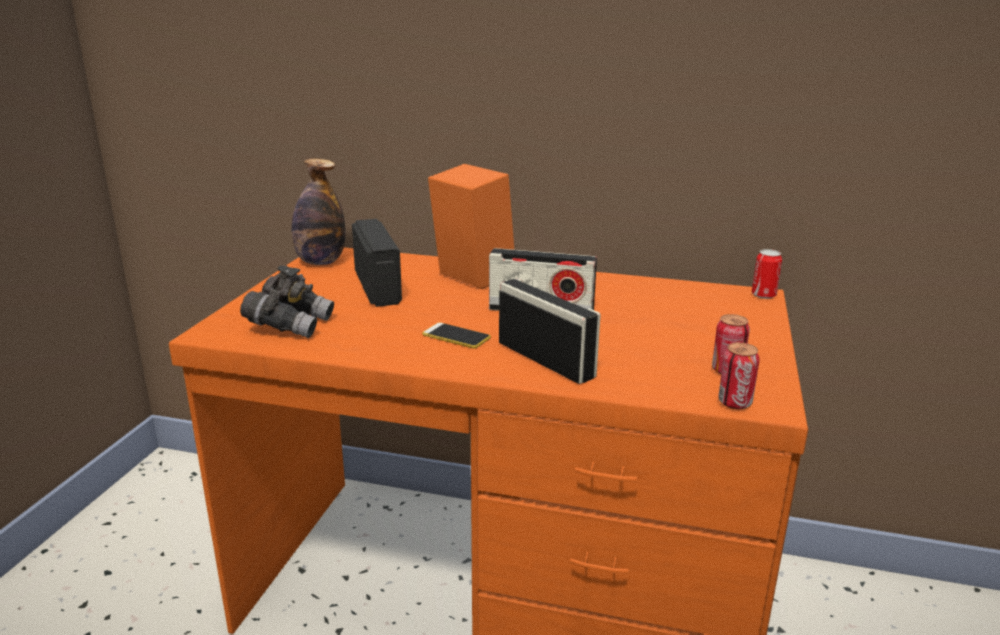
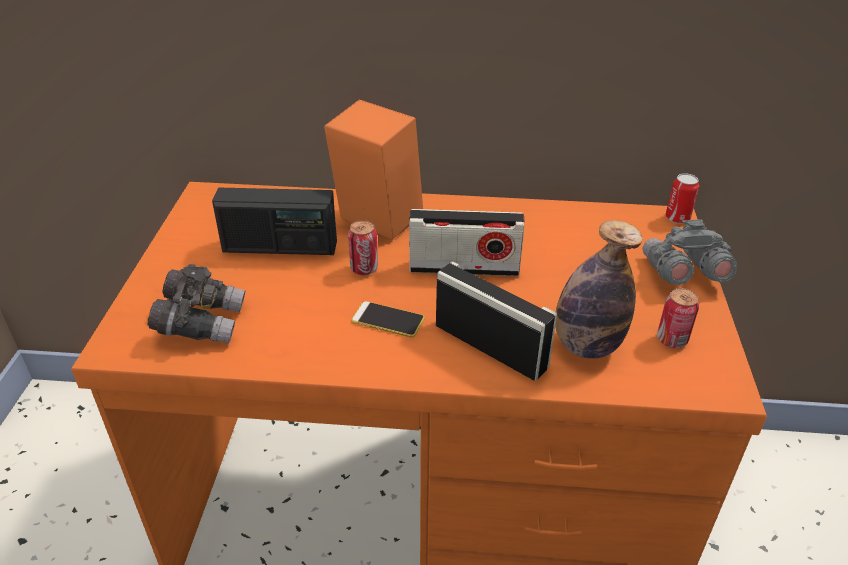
camera: 10 degrees left, 15 degrees up
(320, 262) = (202, 212): bottle -> bottle (586, 346)
(378, 286) = (280, 247): radio -> radio turned 120 degrees clockwise
(734, 403) = (691, 388): can -> can (364, 268)
(754, 331) = (682, 275): none -> grey binoculars

